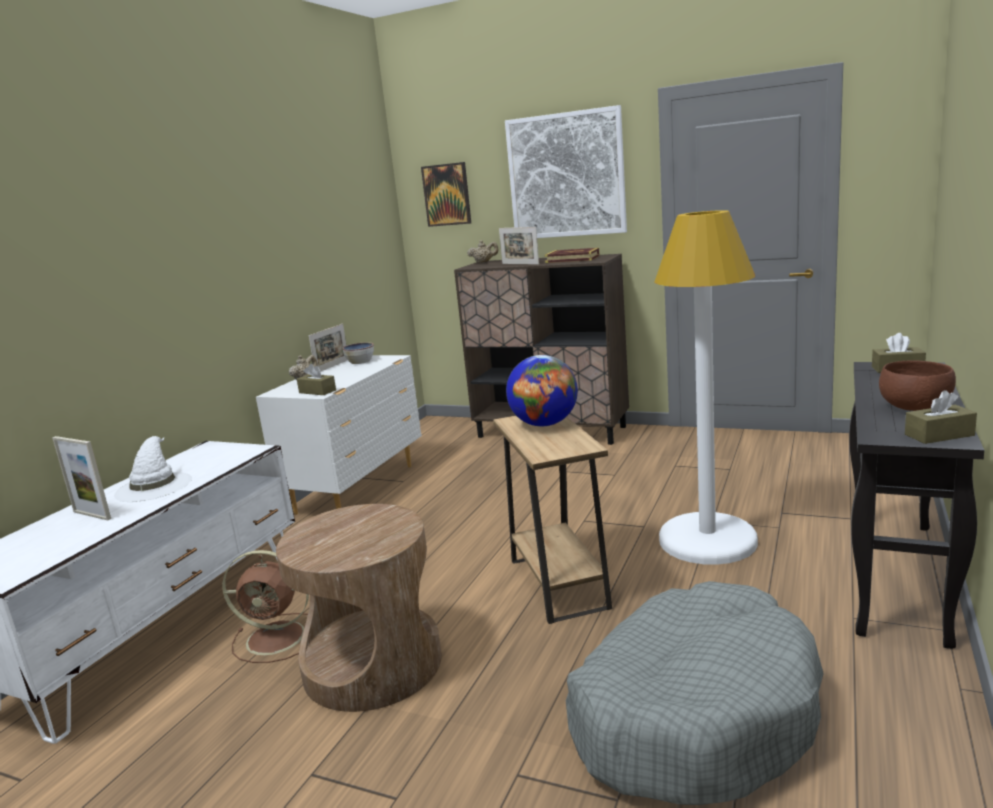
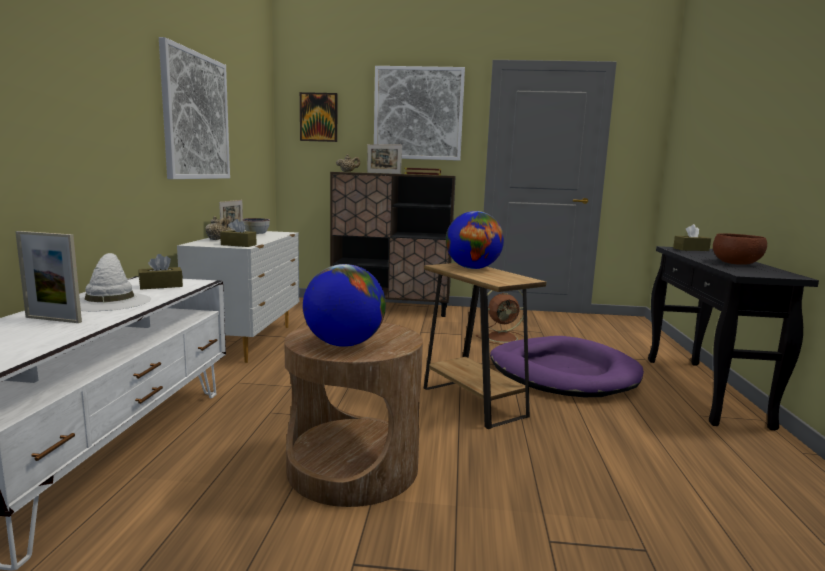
camera: 20 degrees left, 5 degrees down
(270, 245) = (196, 117): none -> picture
(278, 637) = (241, 452): brown fan -> brown fan (503, 338)
(331, 544) = (344, 344): none -> globe
(693, 714) = (649, 483): grey dog bed -> none
(707, 540) = (562, 372): white floor lamp -> purple dog bed
(939, 435) = (778, 274): brown tissue box -> brown tissue box (161, 286)

